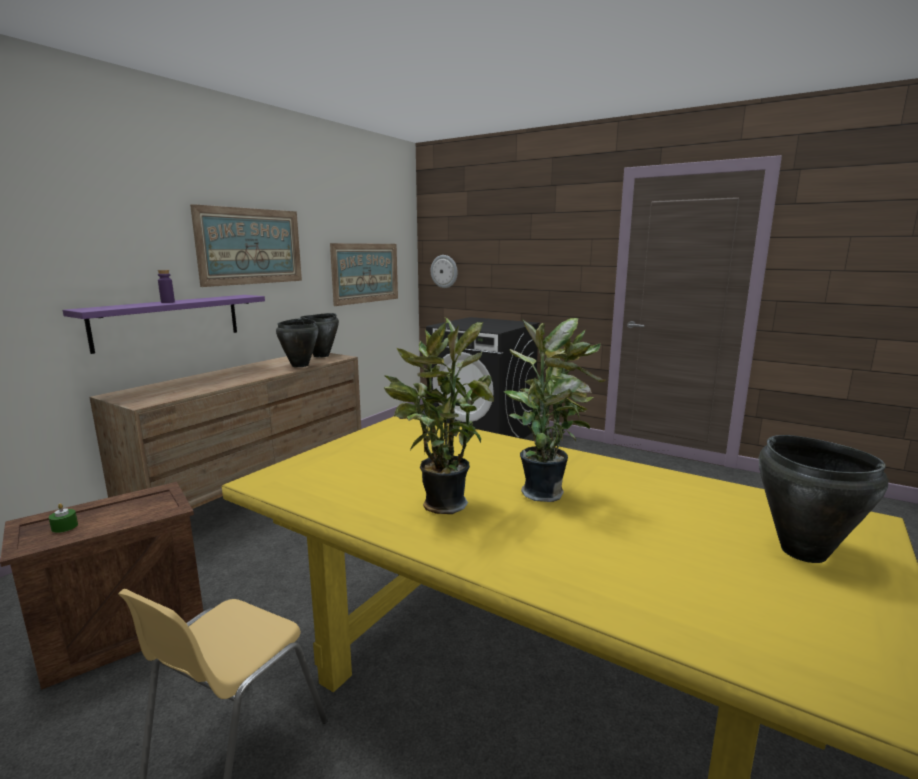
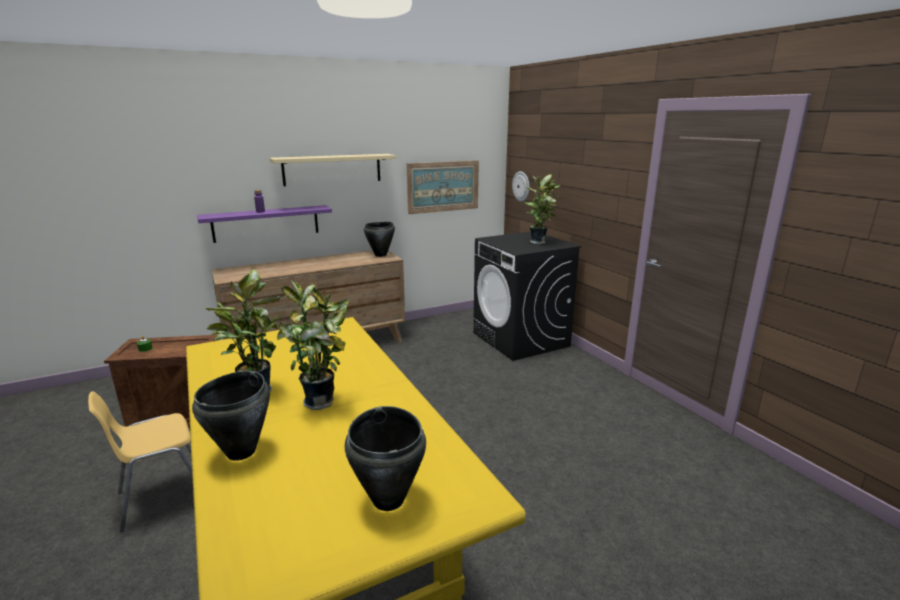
camera: 30 degrees right, 5 degrees up
(250, 246) = (332, 169): picture -> beige shelf
(300, 365) = (353, 262): black cooking pot -> black cooking pot (242, 452)
(496, 323) = (539, 242): none -> potted plant

